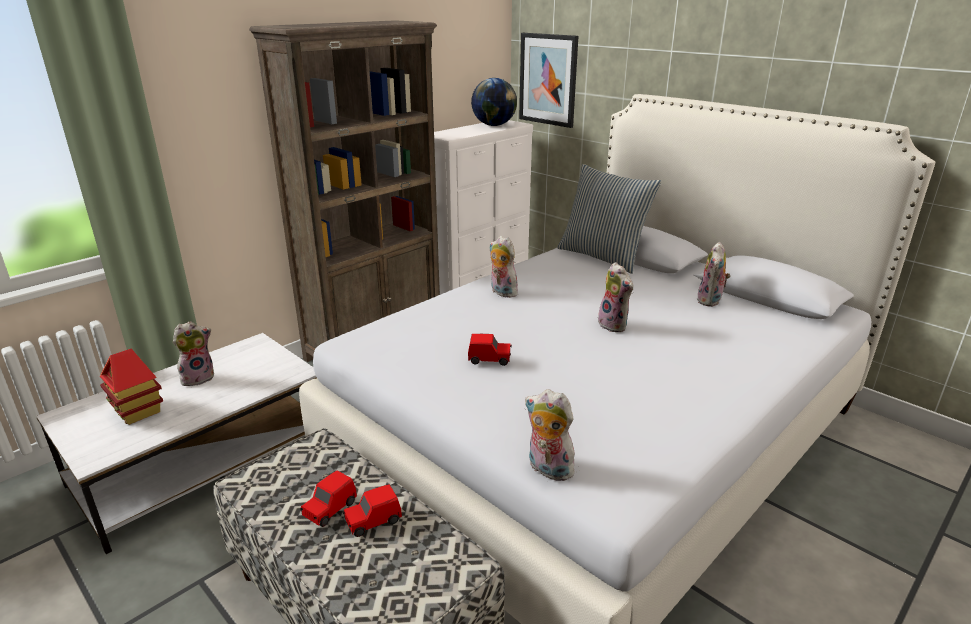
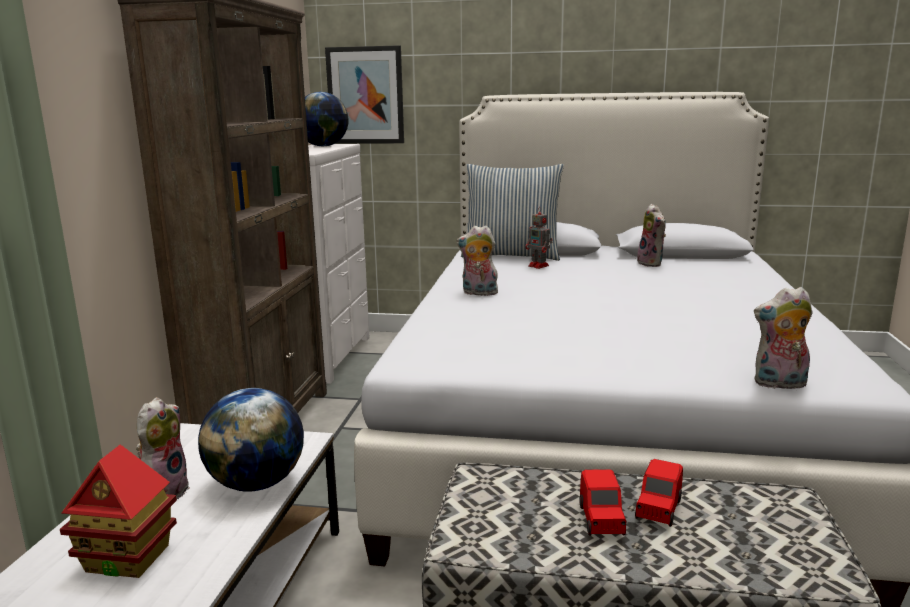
camera: 35 degrees left, 10 degrees down
(240, 392) = (257, 483): none -> globe
(490, 359) = (578, 334): red toy car -> none
(602, 276) = (539, 266): none -> toy robot
(614, 325) = (620, 291): plush toy -> none

